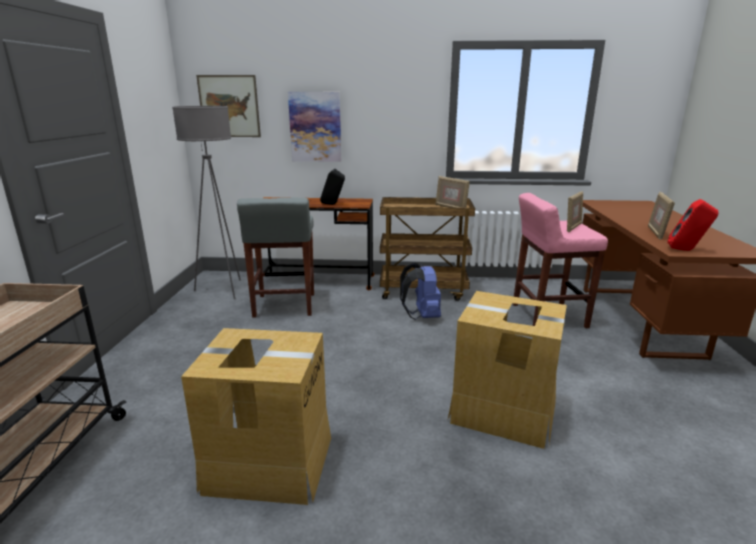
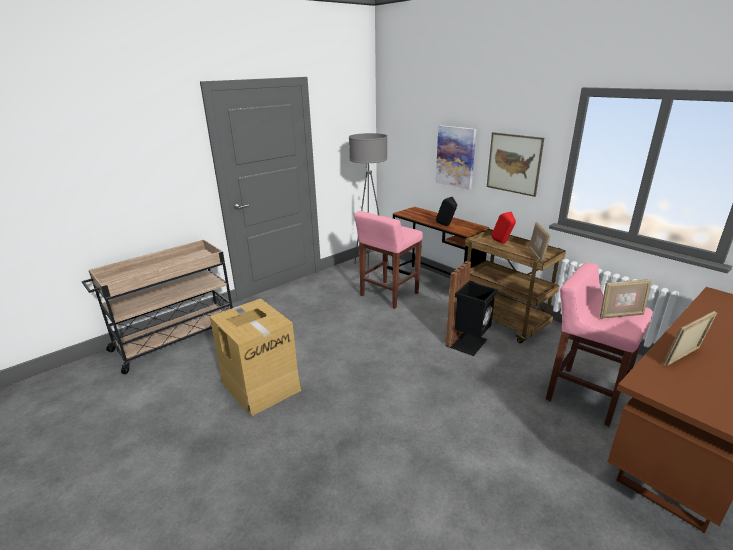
camera: 45 degrees right, 5 degrees up
(229, 106) = (402, 132): picture -> picture (514, 163)
(284, 306) = (388, 295): grey stool -> pink stool
(422, 316) = (468, 343): blue backpack -> black trash can
(503, 411) = (414, 439): cardboard box -> none
(686, 250) = (660, 388): red speaker -> red speaker (502, 243)

